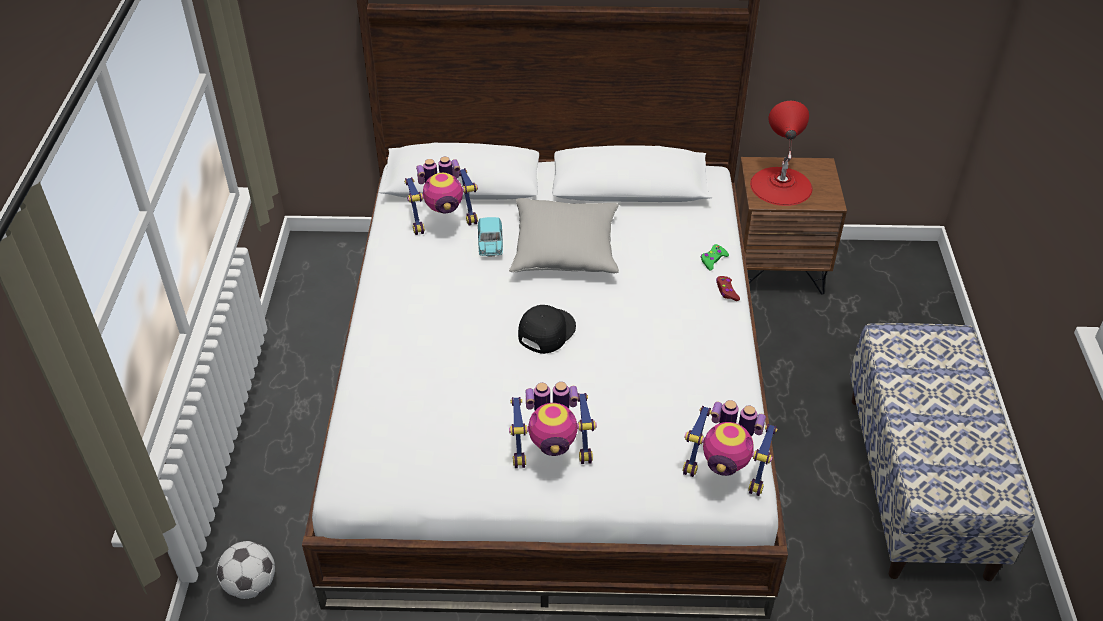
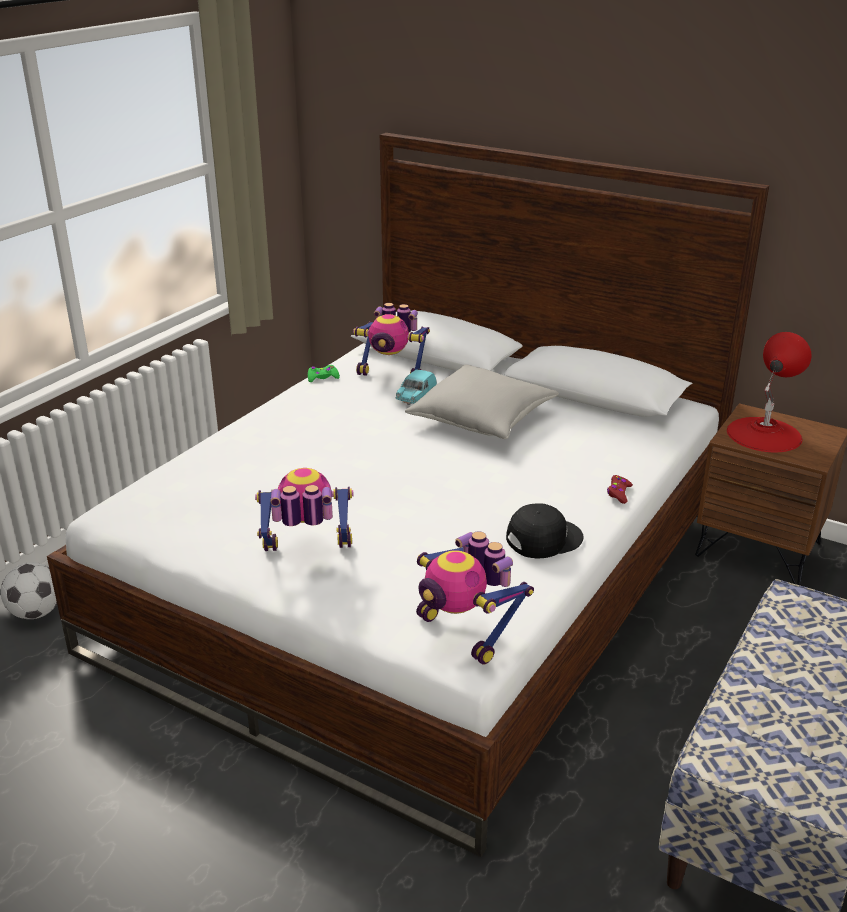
camera: 30 degrees right, 15 degrees down
(546, 331) = (399, 466): black cap -> black cap (543, 538)
(552, 454) = (307, 554): toy robot -> toy robot turned 150 degrees clockwise
(713, 260) = (628, 466): green game controller -> green game controller (322, 377)

